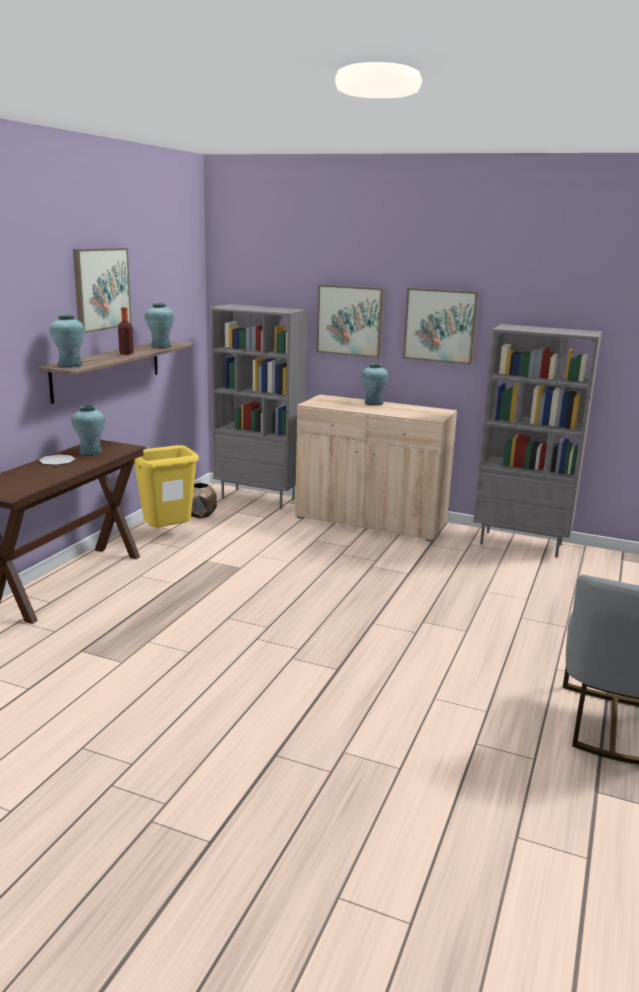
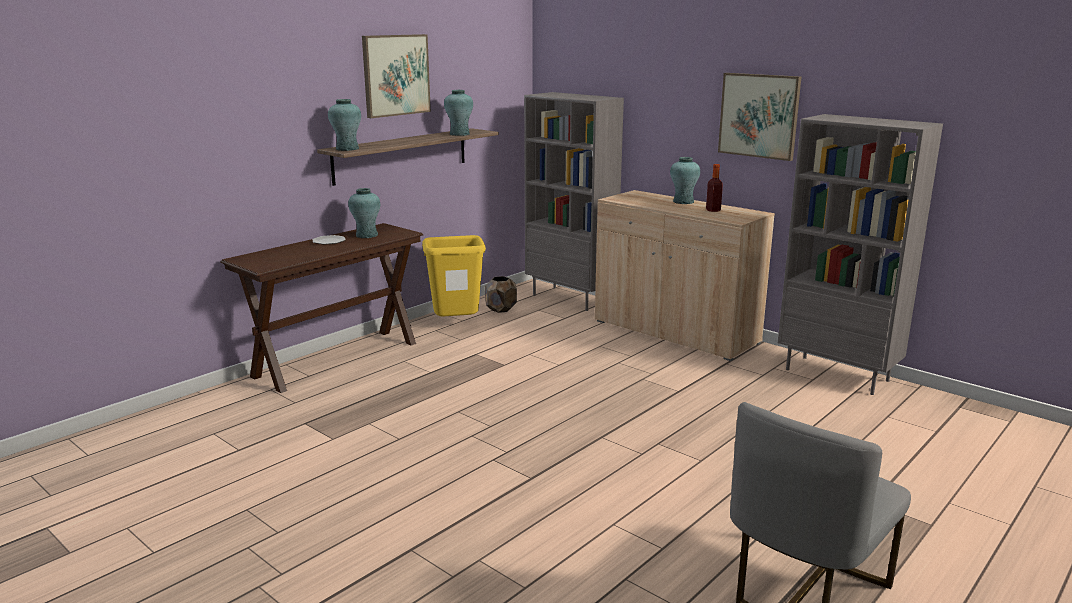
camera: 20 degrees right, 0 degrees up
(126, 353) = (416, 139): bottle -> bottle (713, 210)
(350, 320) = (666, 110): picture -> none

